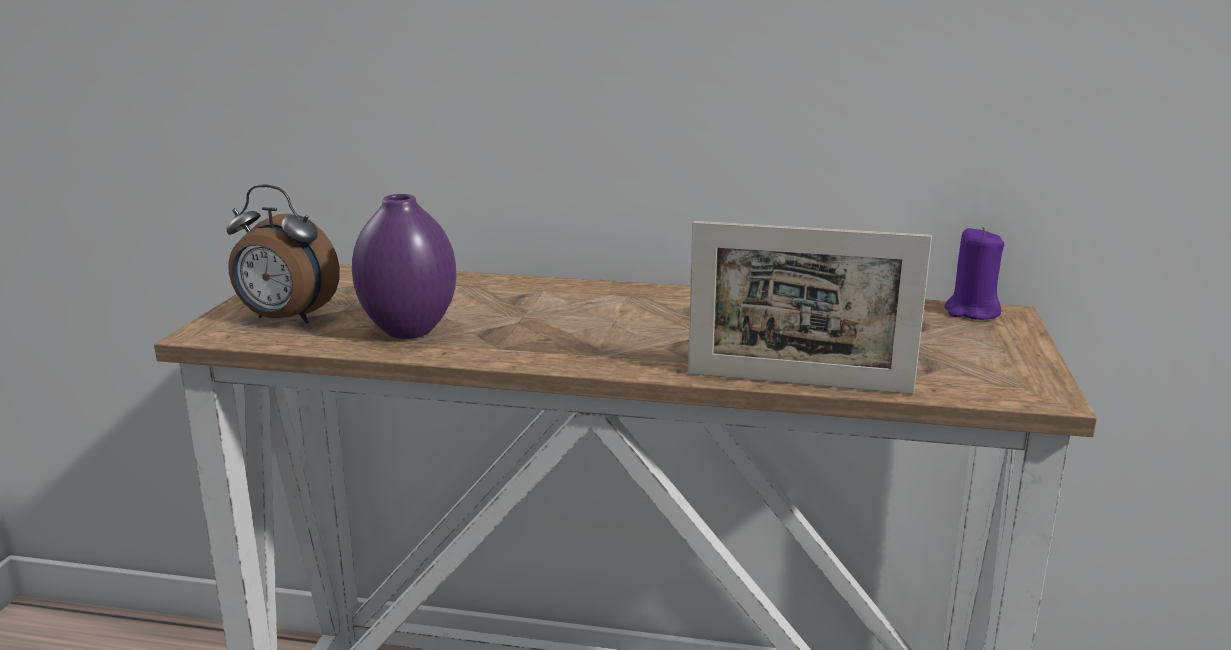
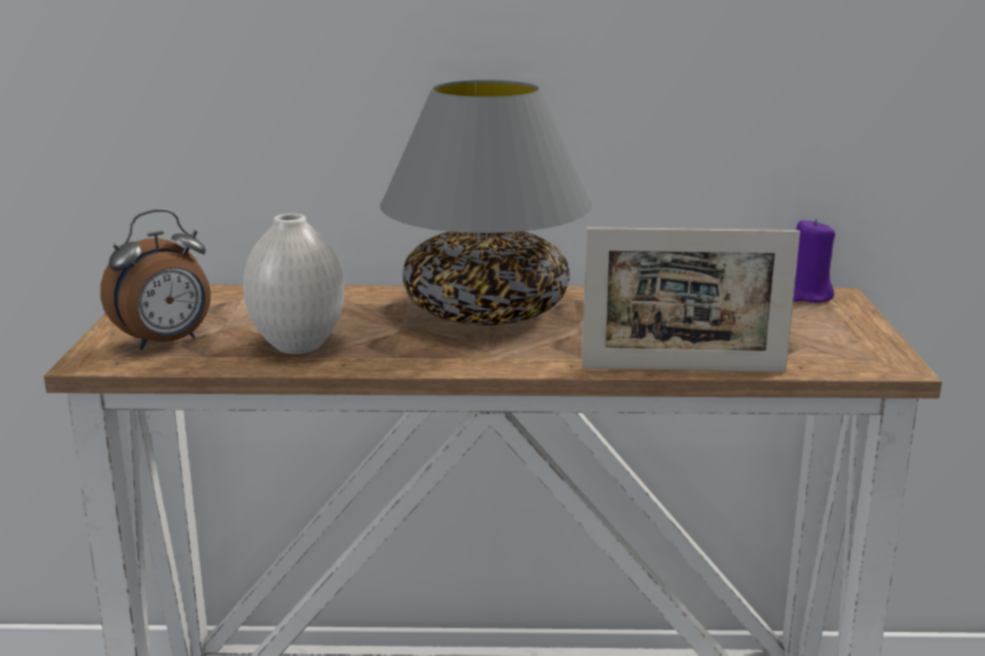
camera: 10 degrees left, 0 degrees up
(285, 319) = (166, 343): alarm clock -> alarm clock turned 45 degrees counterclockwise
(407, 331) = (296, 346): purple vase -> white vase
(617, 308) = (487, 312): none -> grey table lamp

